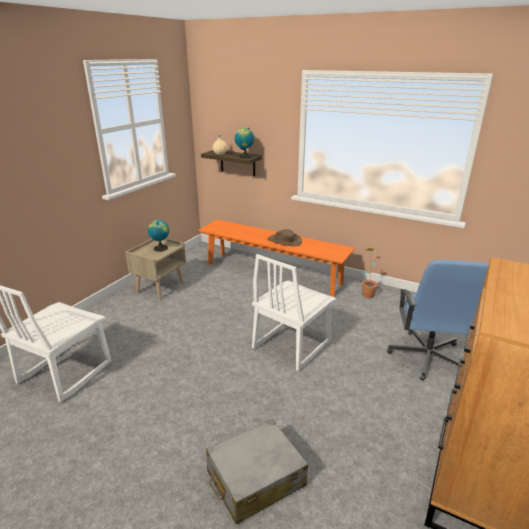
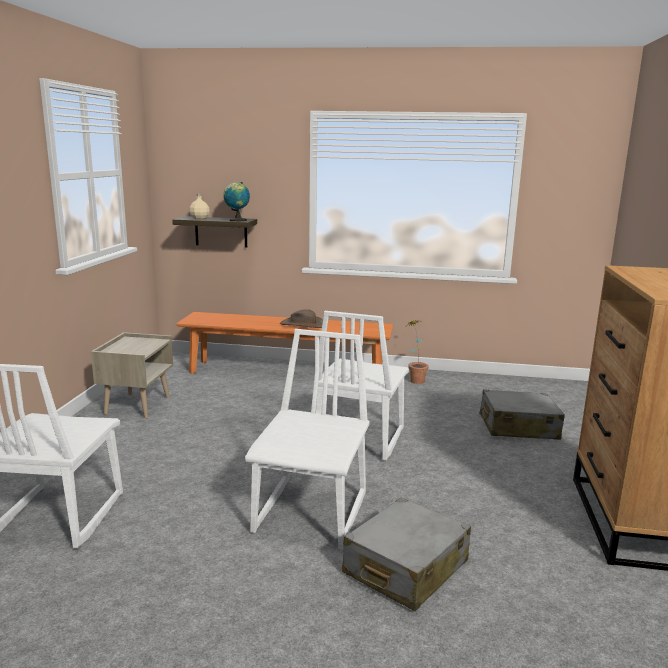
camera: 20 degrees left, 10 degrees down
(160, 248) = (139, 344): globe -> none
(218, 408) = (312, 513): none -> white chair
(427, 357) = (518, 427): blue office chair -> grey suitcase

